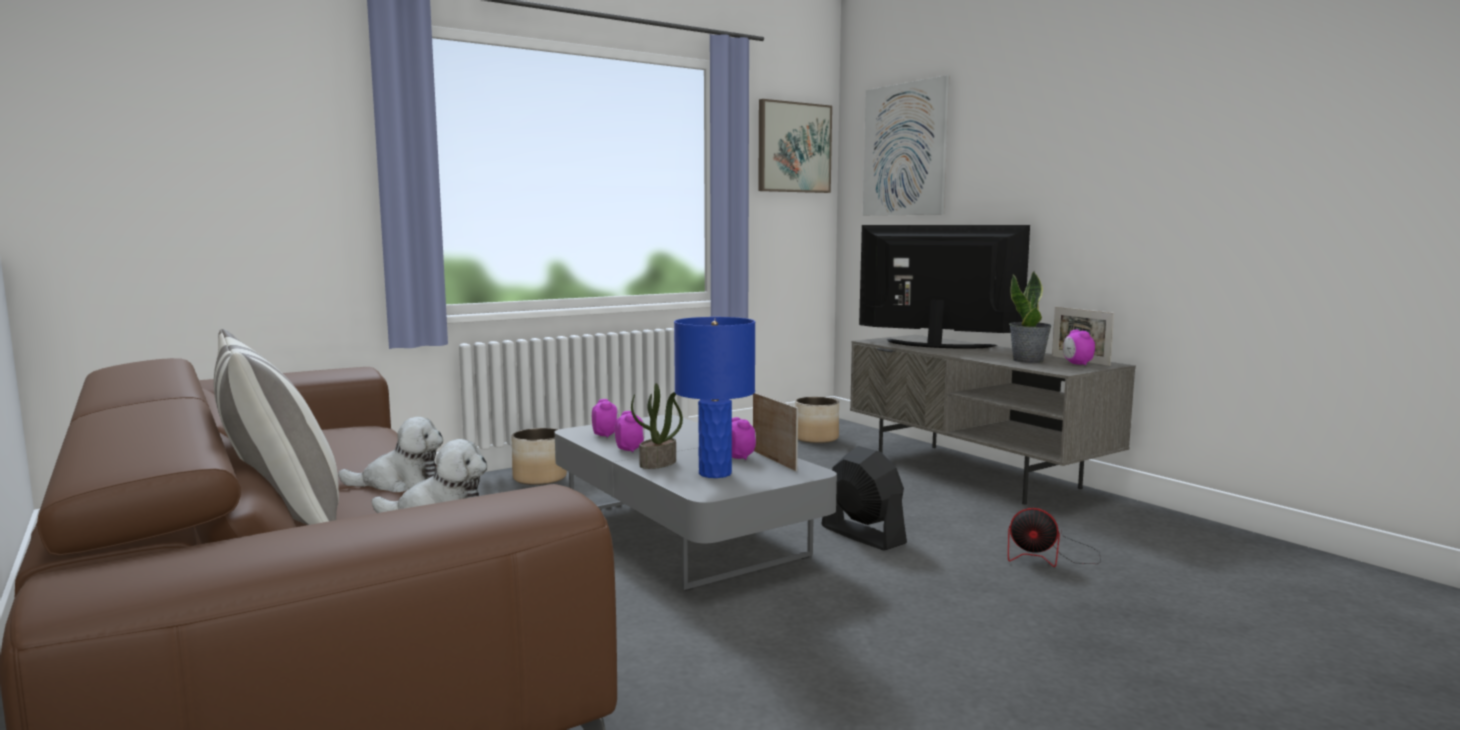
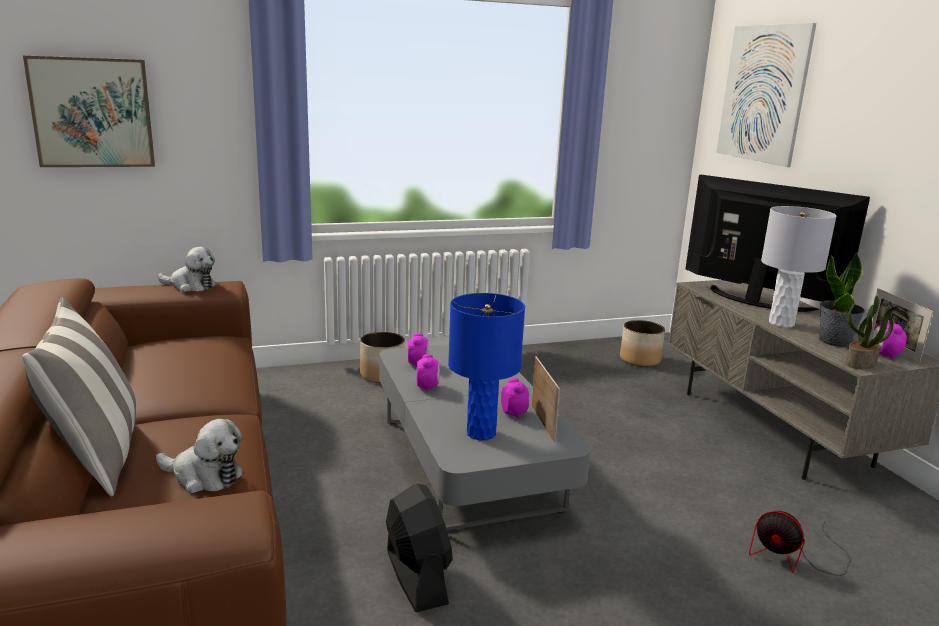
camera: 15 degrees right, 10 degrees up
(400, 484) = (202, 425): plush toy -> plush toy (190, 286)
(658, 463) = (440, 411): potted plant -> potted plant (861, 364)
(793, 147) = (655, 81): picture -> picture (92, 113)
(862, 535) = (625, 492): black fan -> black fan (416, 577)
(971, 355) = (781, 323): none -> grey table lamp

